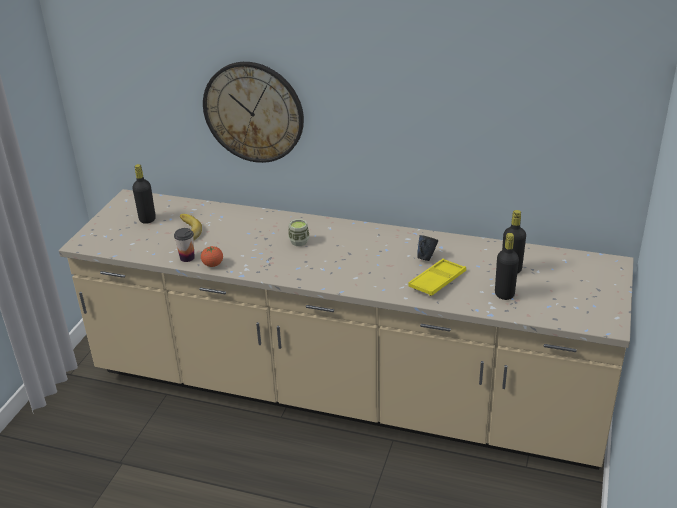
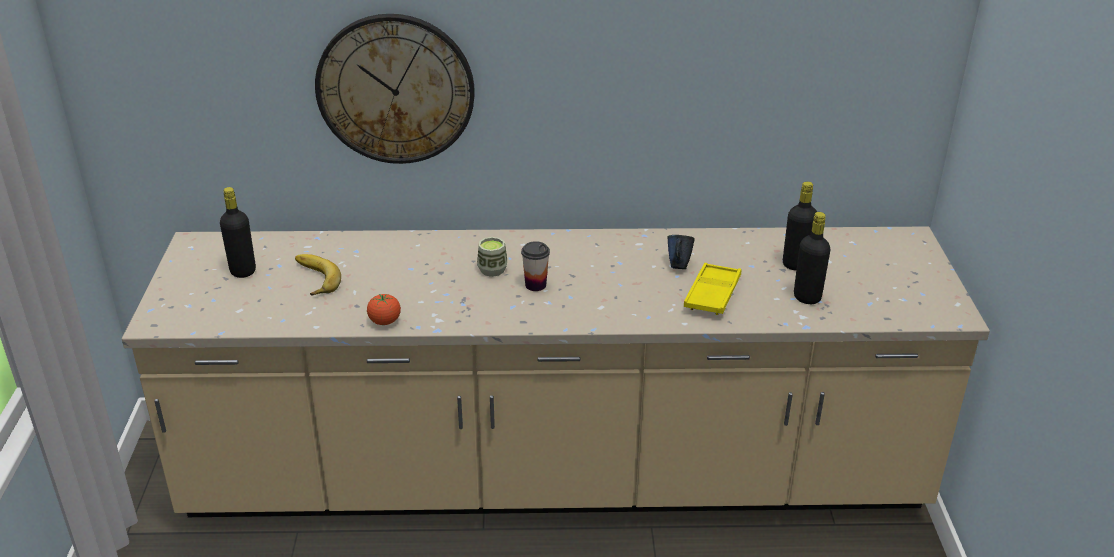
camera: 20 degrees left, 0 degrees up
(187, 258) = (339, 318): cup -> cup (535, 285)

